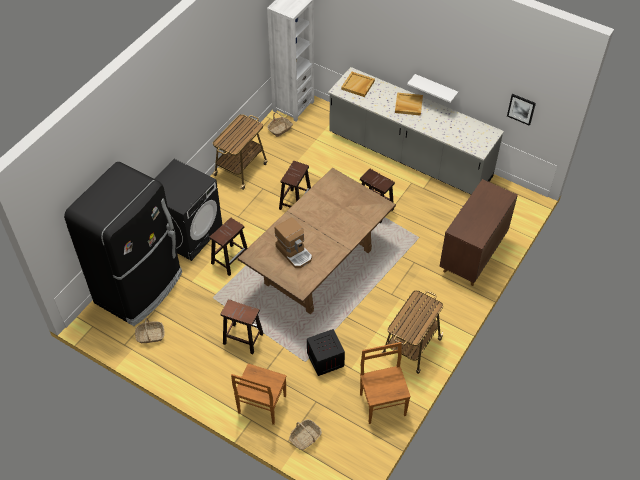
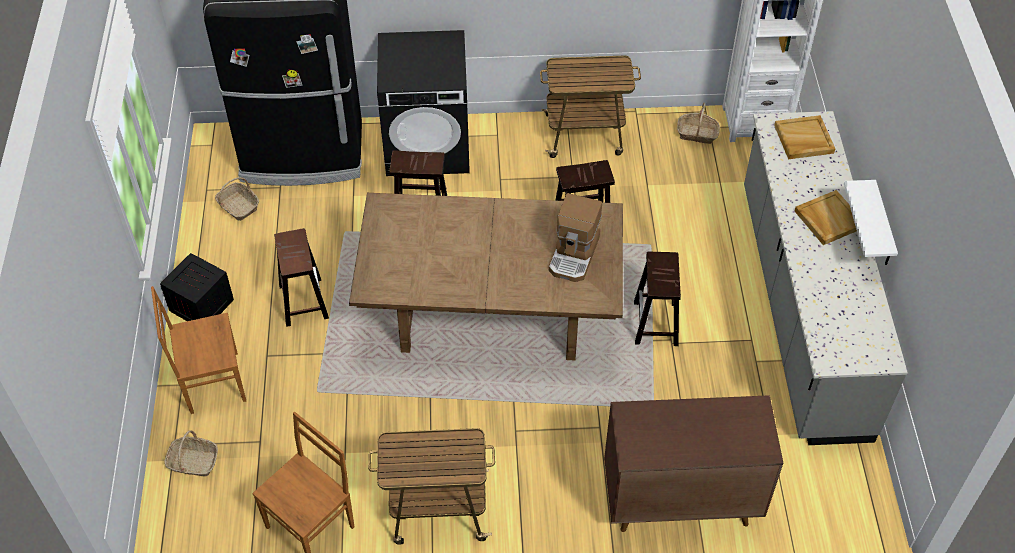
camera: 55 degrees right, 0 degrees up
(294, 252) = (427, 247): coffee machine -> coffee machine (574, 255)
(325, 360) = (336, 413): crate -> crate (200, 305)
(521, 109) = (937, 351): picture -> none

